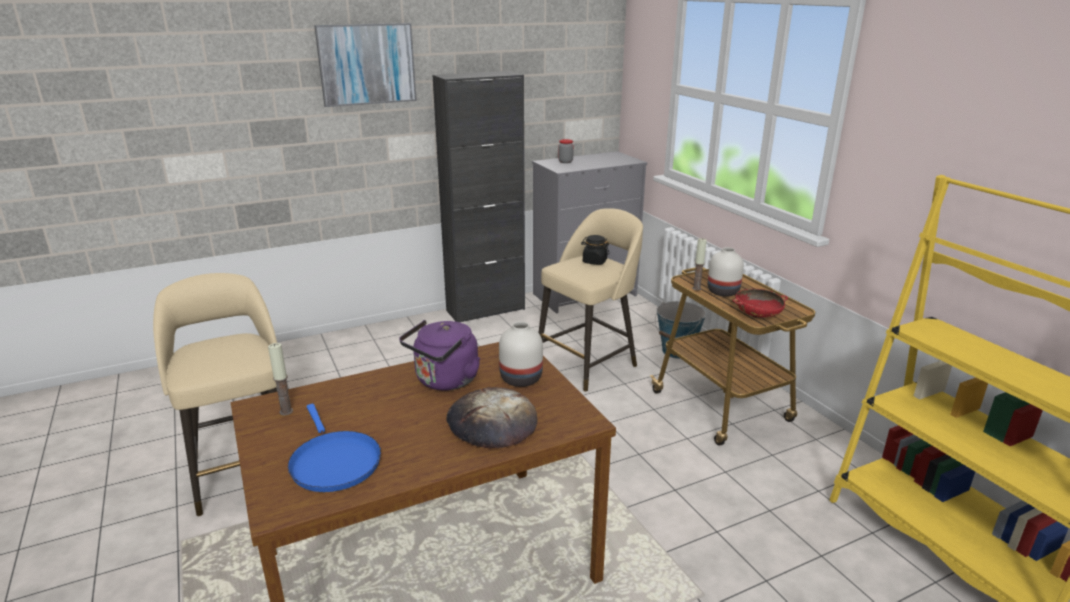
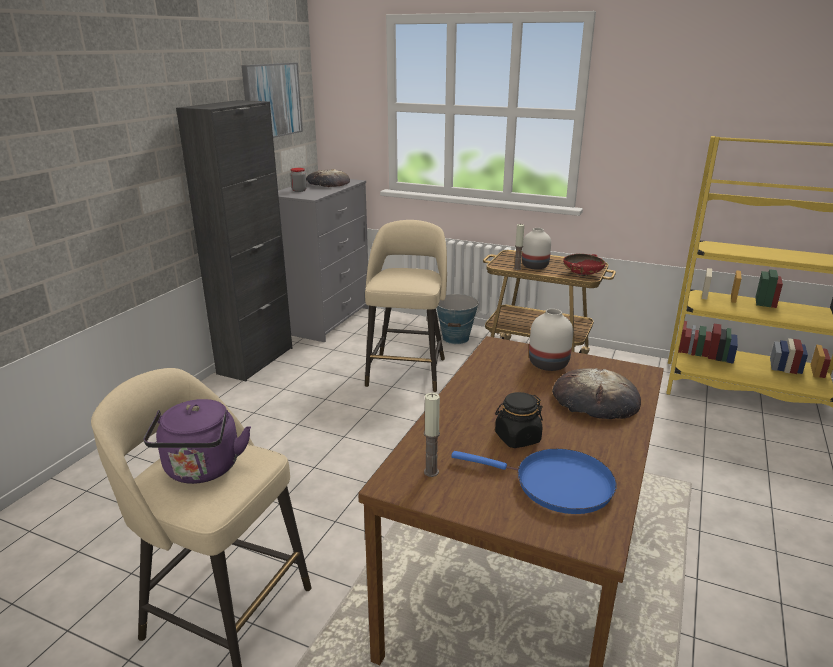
camera: 40 degrees left, 0 degrees up
(367, 64) = (110, 97): picture -> picture (272, 100)
(444, 381) = (502, 389): purple kettle -> purple kettle (202, 470)
(594, 261) = (403, 272): black jar -> black jar (517, 438)
(604, 159) = (327, 183): none -> bread

